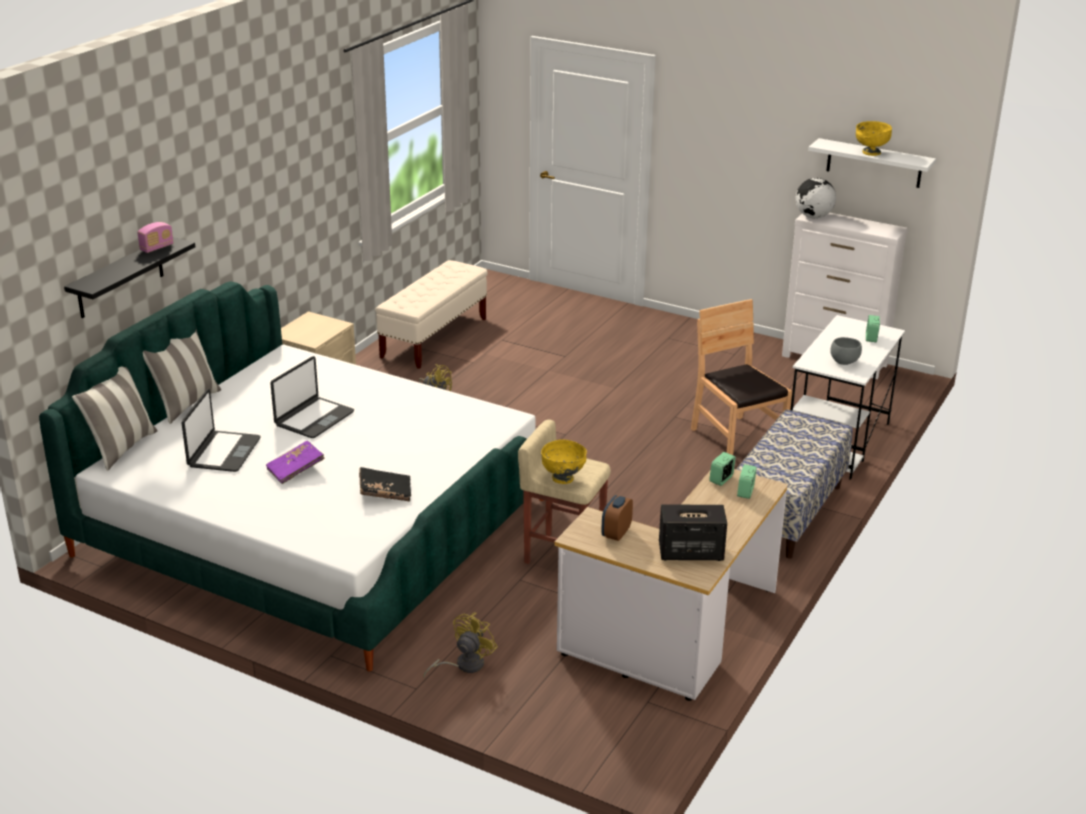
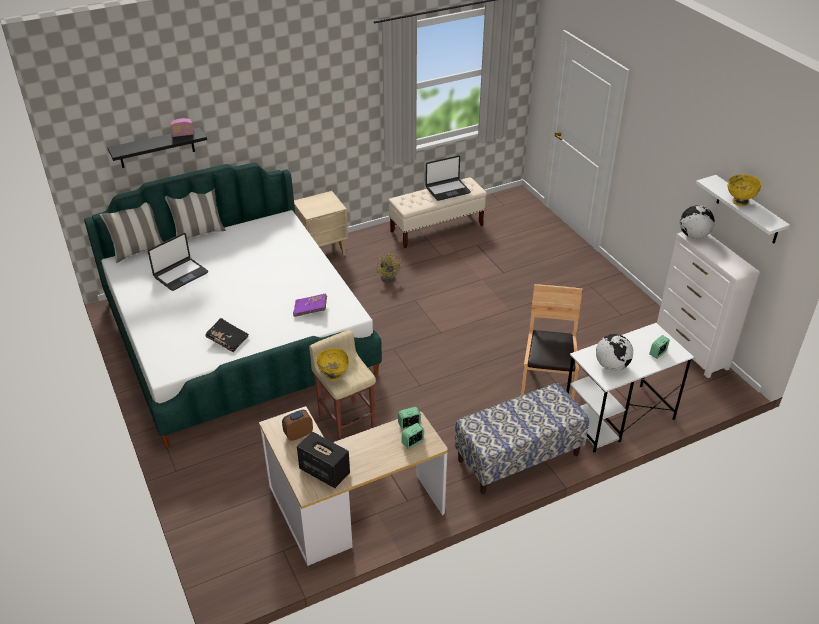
camera: 35 degrees right, 10 degrees up
(295, 470) = (201, 302): purple book -> purple book (310, 310)
(313, 418) = (249, 270): laptop -> laptop (447, 190)
(463, 665) = (214, 469): yellow fan -> none
(844, 362) = (611, 365): grey bowl -> globe

